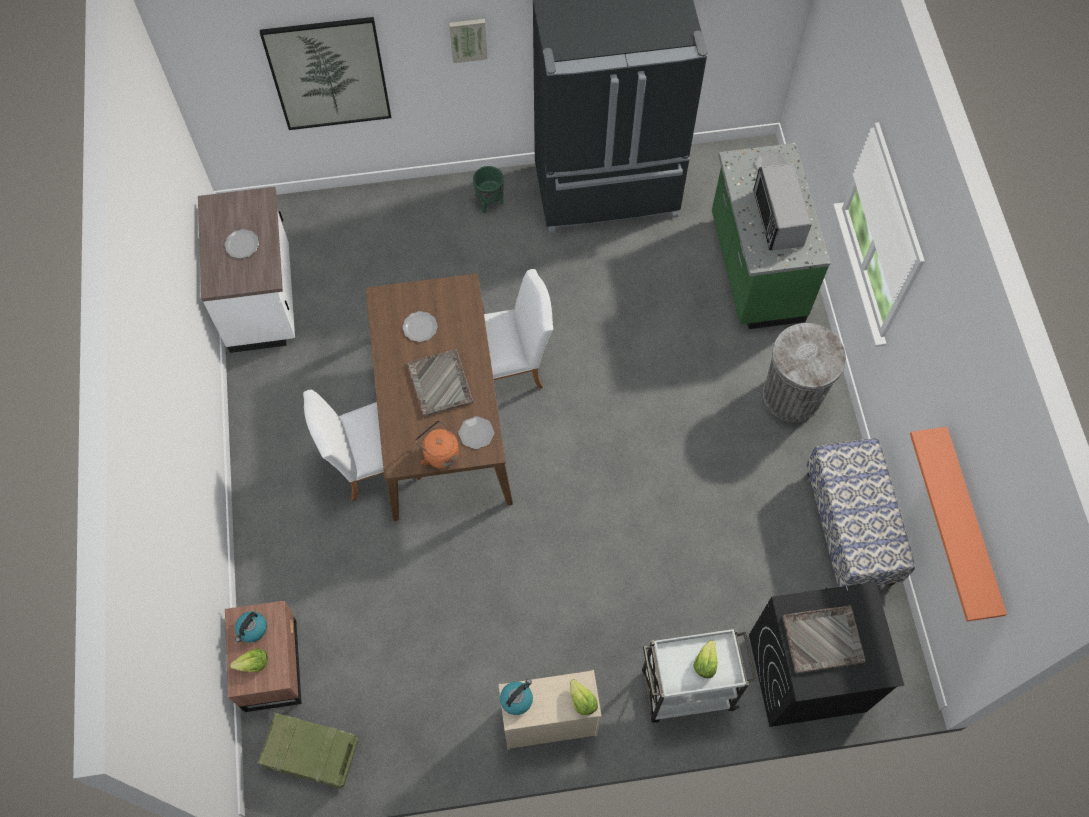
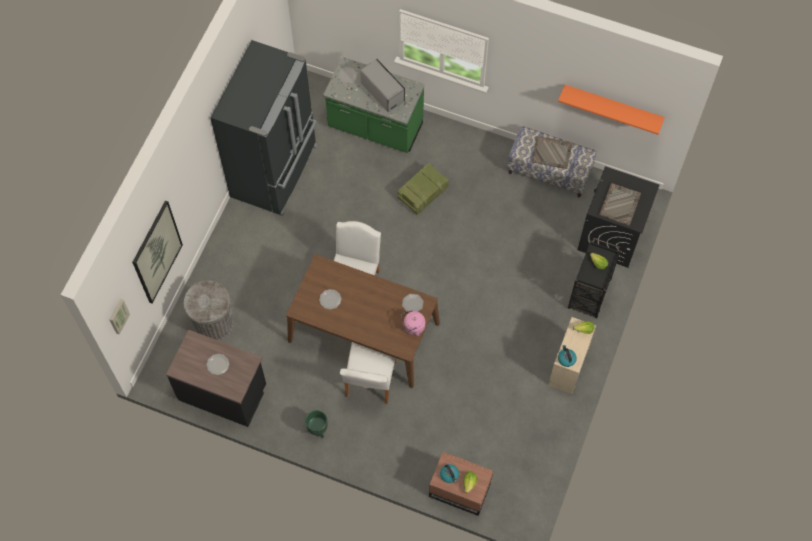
camera: 60 degrees left, 0 degrees up
(263, 300) = (223, 392): white counter -> black counter
(310, 753) = (520, 492): crate -> crate (422, 194)
(439, 453) = (413, 327): orange kettle -> pink kettle
(440, 384) = (372, 306): grey tray -> grey tray (552, 153)
(468, 39) = (195, 166): picture -> picture (118, 316)
(489, 203) = (240, 236): green planter -> green planter (318, 430)
(685, 691) = (589, 295): white cart -> black cart
(777, 218) = (382, 92): microwave -> microwave turned 150 degrees counterclockwise
(792, 395) = (461, 154): grey trash can -> grey trash can (214, 324)

